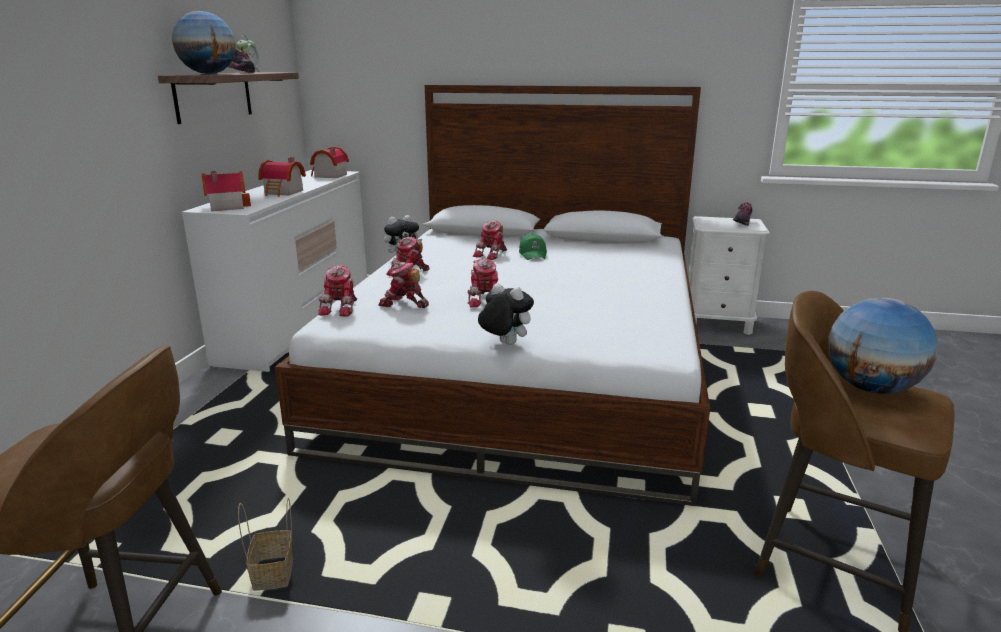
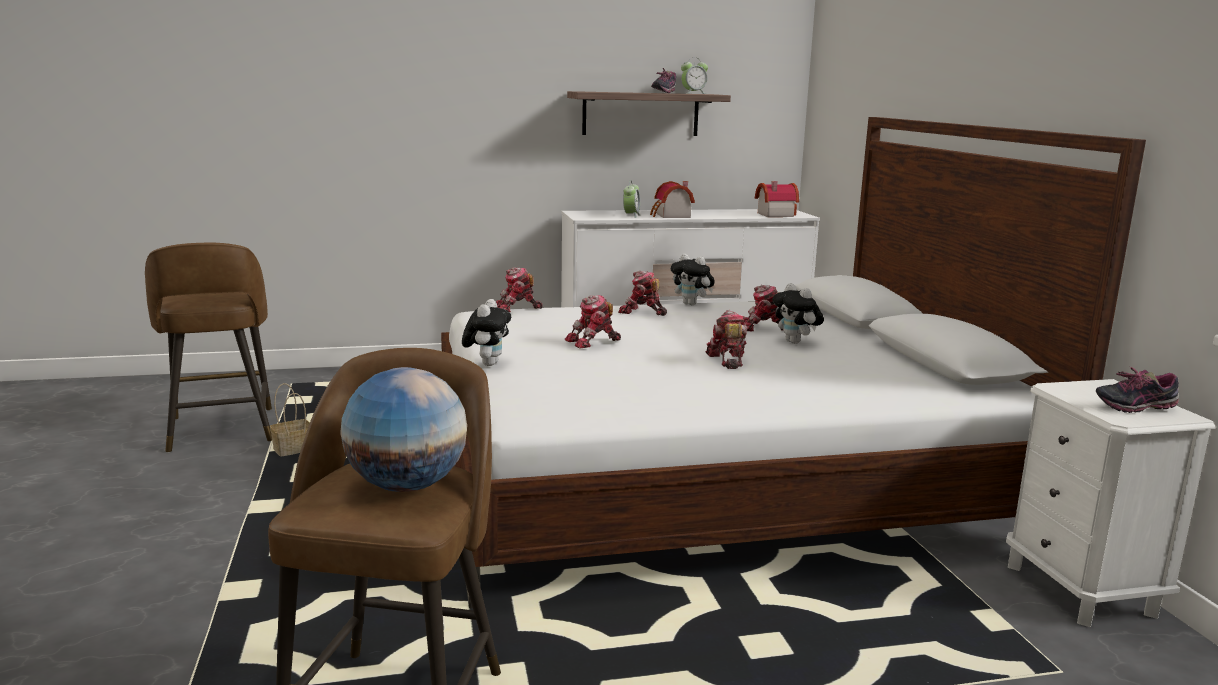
camera: 65 degrees right, 5 degrees down
(209, 74) = (610, 92): globe -> none
(225, 206) = (593, 214): toy house -> none
(261, 200) = (631, 216): none -> alarm clock
(404, 304) = (544, 320): toy robot -> toy robot (727, 360)
(533, 254) = (796, 342): green cap -> plush toy

